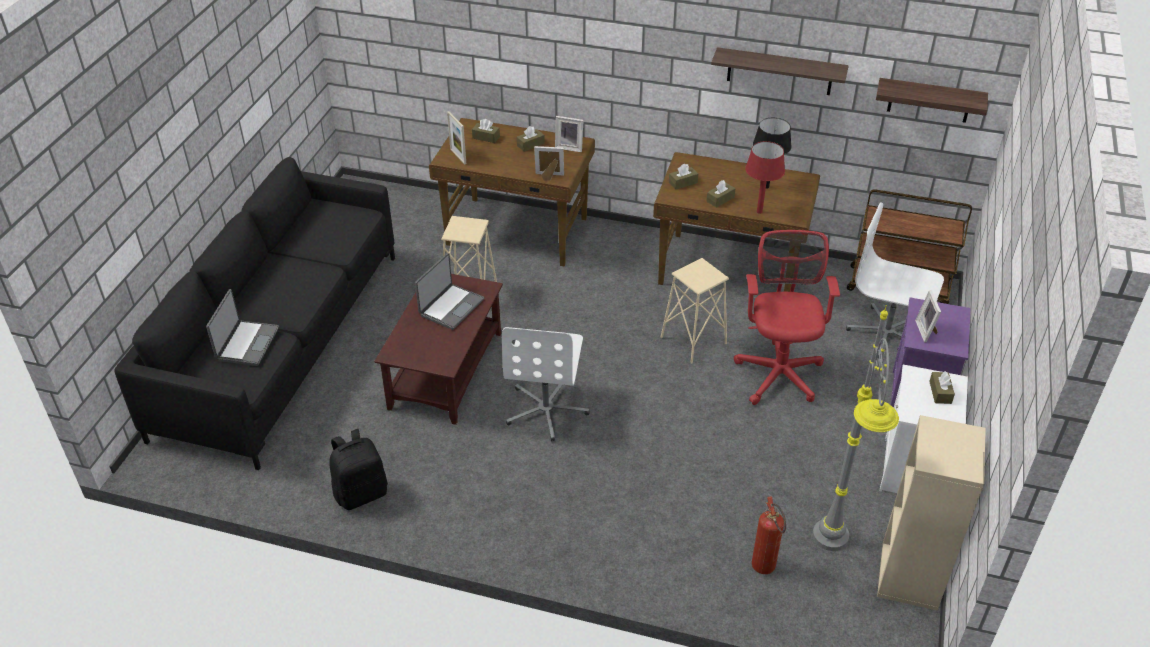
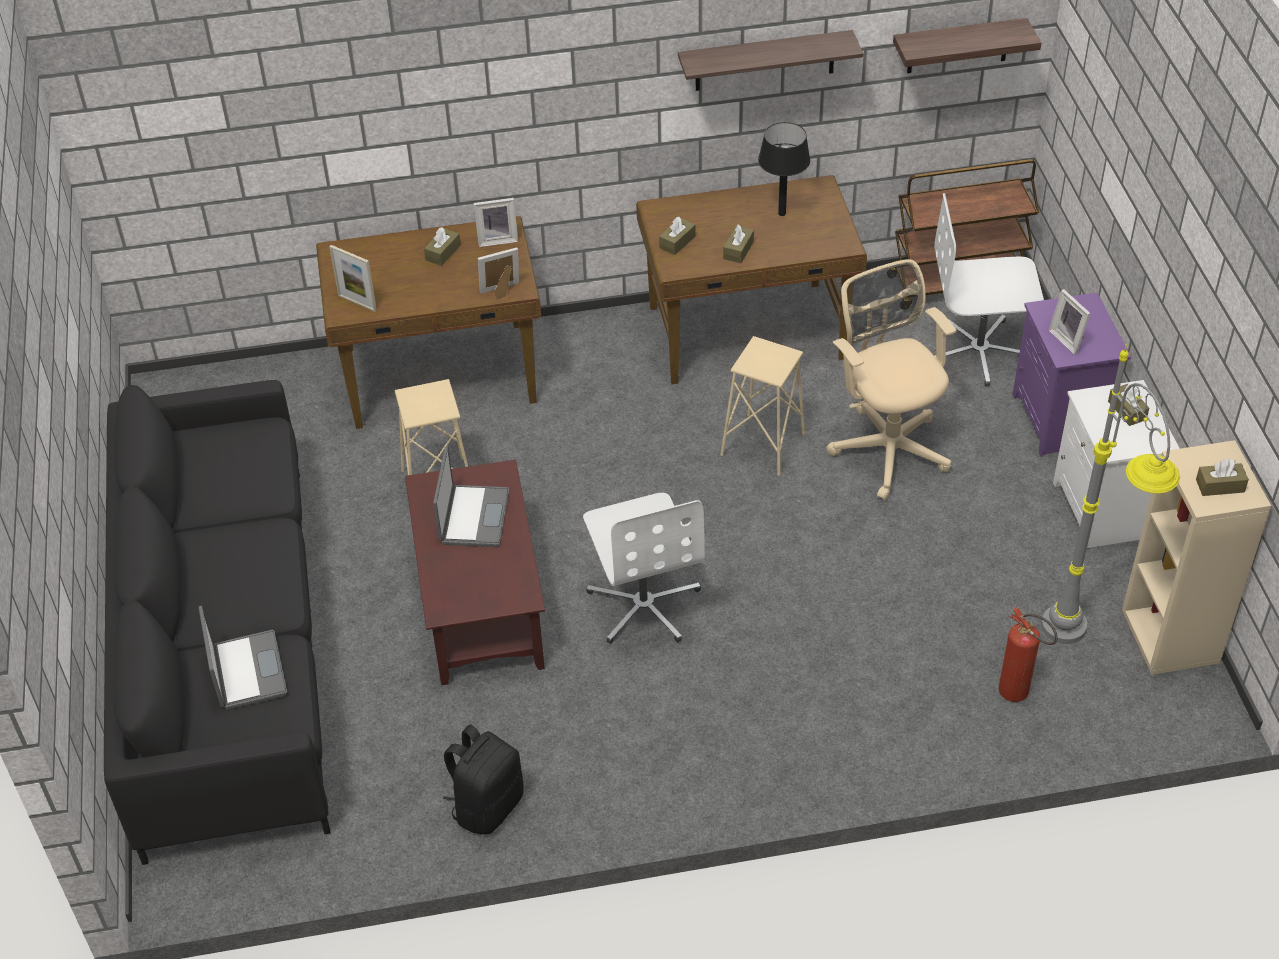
camera: 25 degrees left, 5 degrees up
(486, 137) = (374, 261): brown tissue box -> brown tissue box (1220, 486)
(759, 211) = (795, 251): red table lamp -> none
(779, 371) = (887, 446): red office chair -> beige office chair

